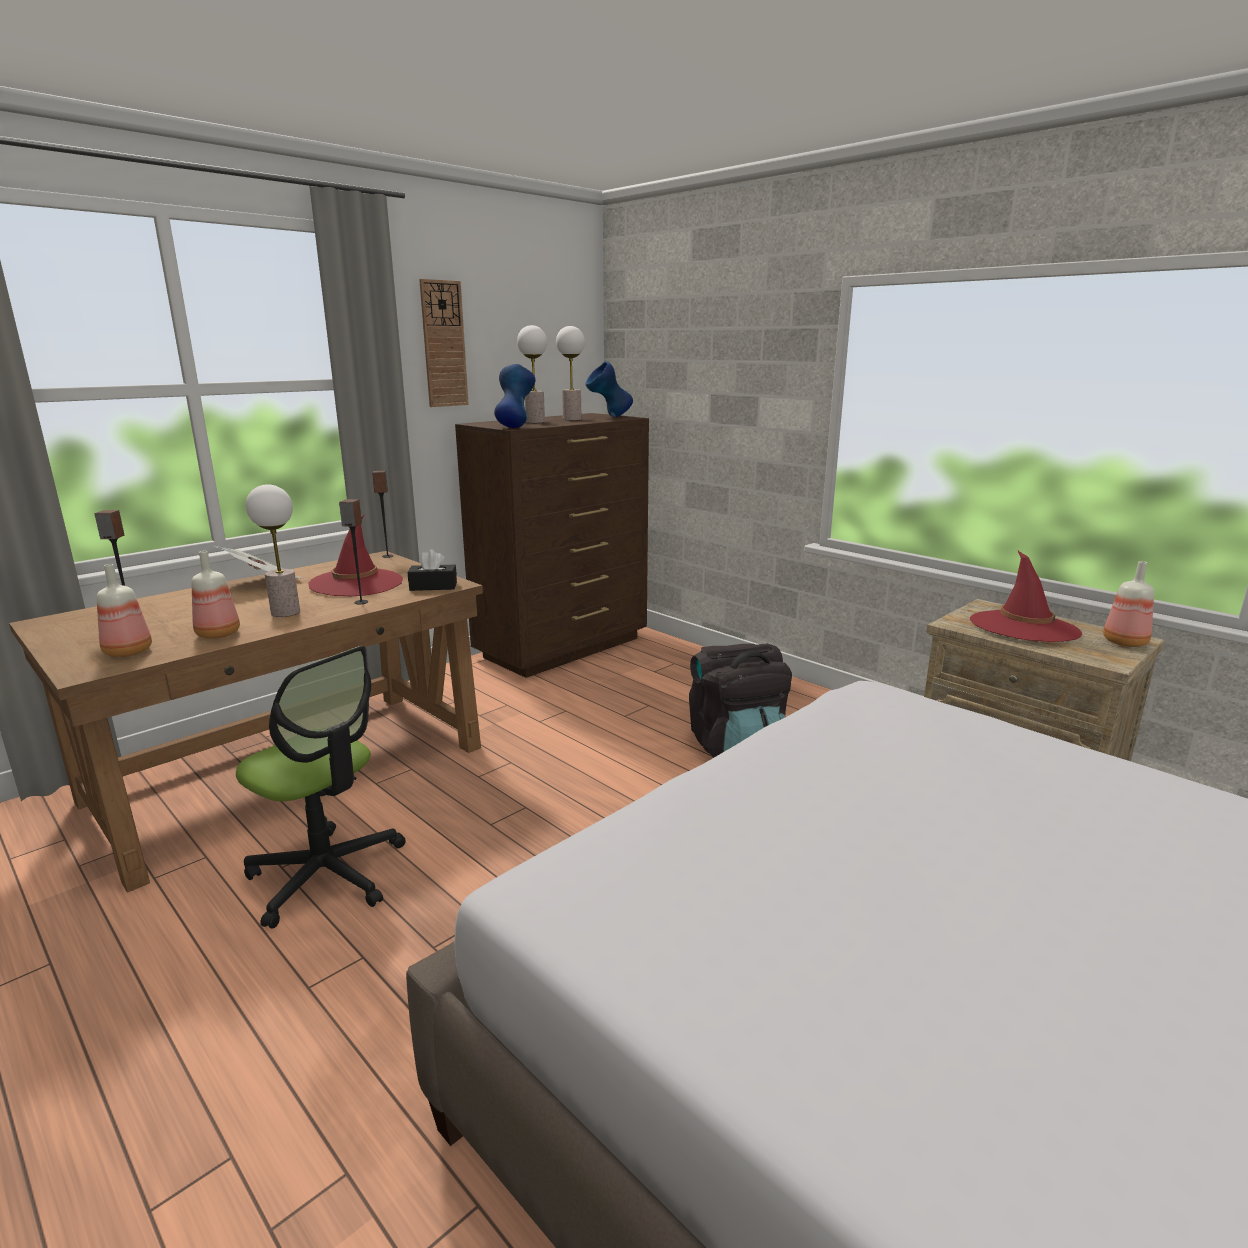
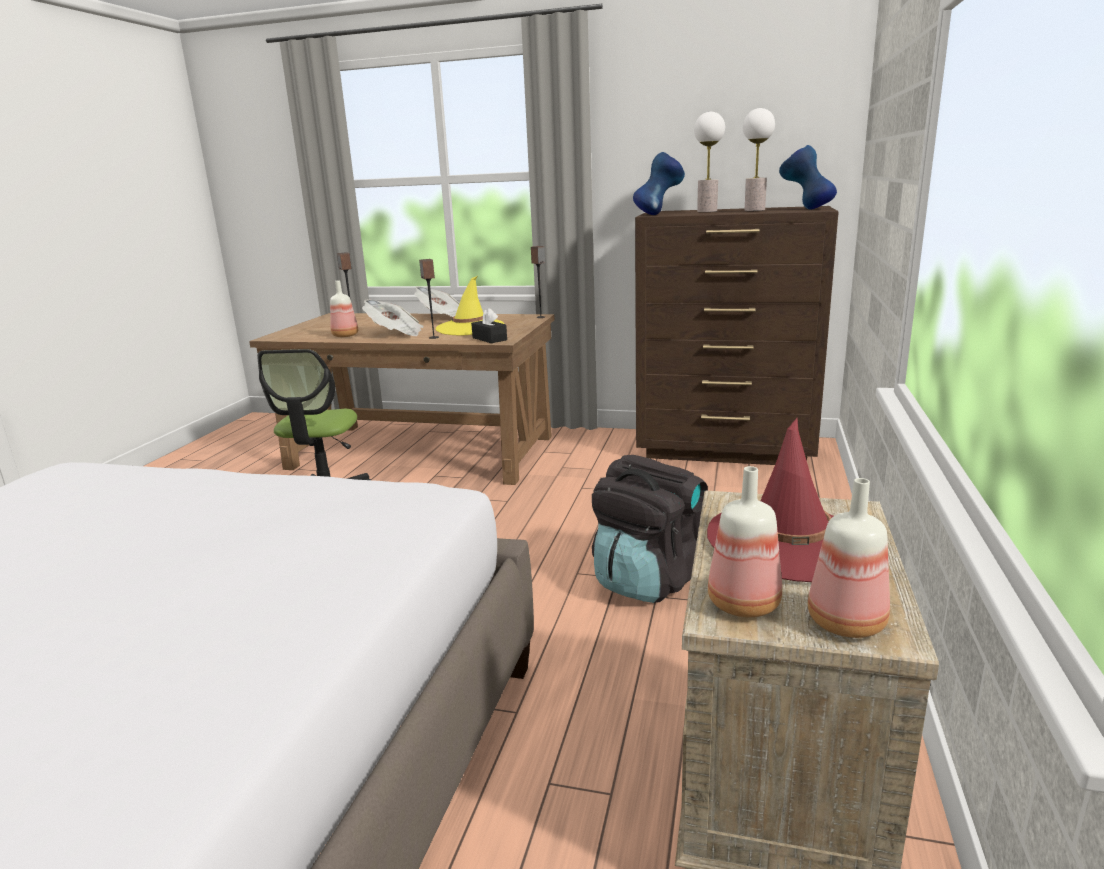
camera: 60 degrees right, 0 degrees up
(126, 652) = (304, 334): bottle -> bottle (741, 603)
(286, 612) = (395, 333): table lamp -> newspaper
(356, 583) = (470, 328): red hat -> yellow hat
(443, 344) = (647, 137): wall clock -> none

